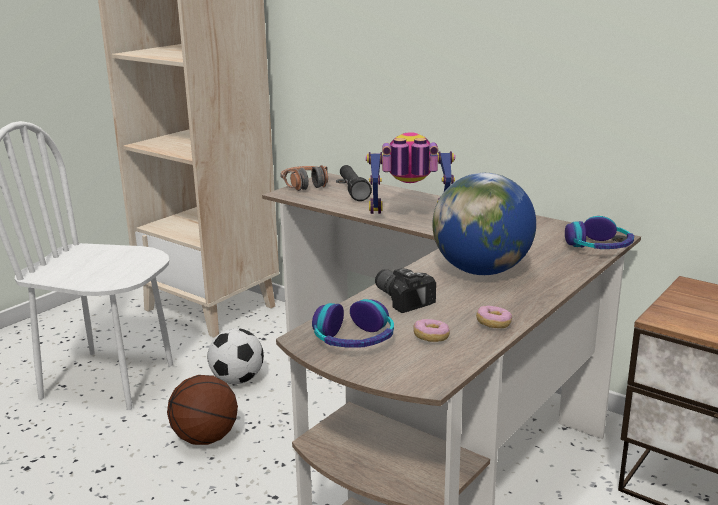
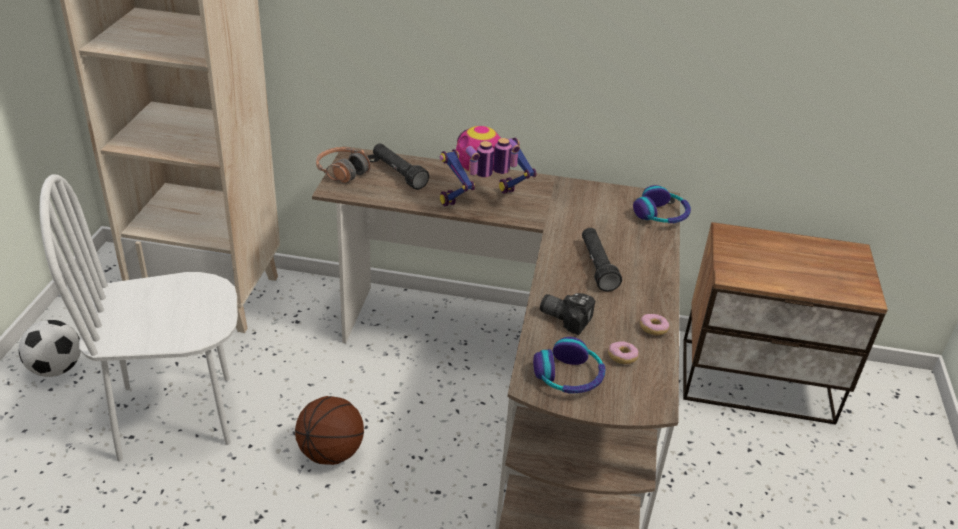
camera: 30 degrees left, 15 degrees up
(237, 380) = (310, 378): football -> football (56, 368)
(481, 271) = (597, 266): globe -> black flashlight

